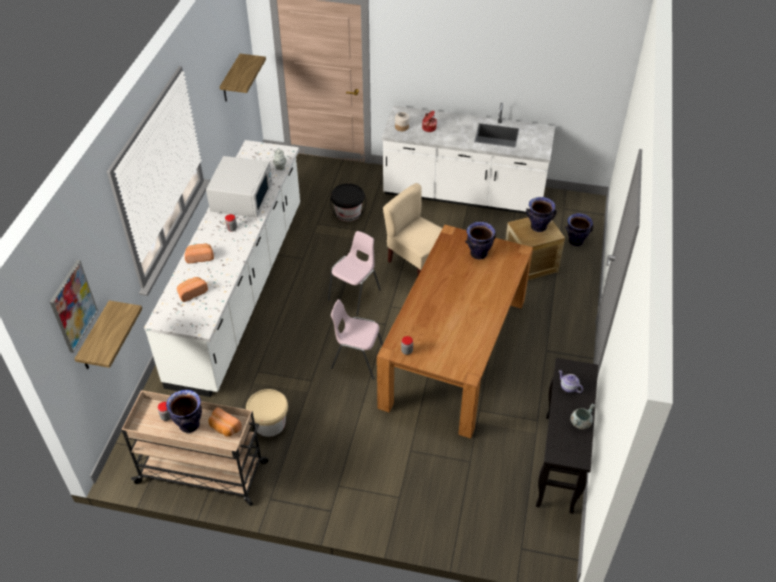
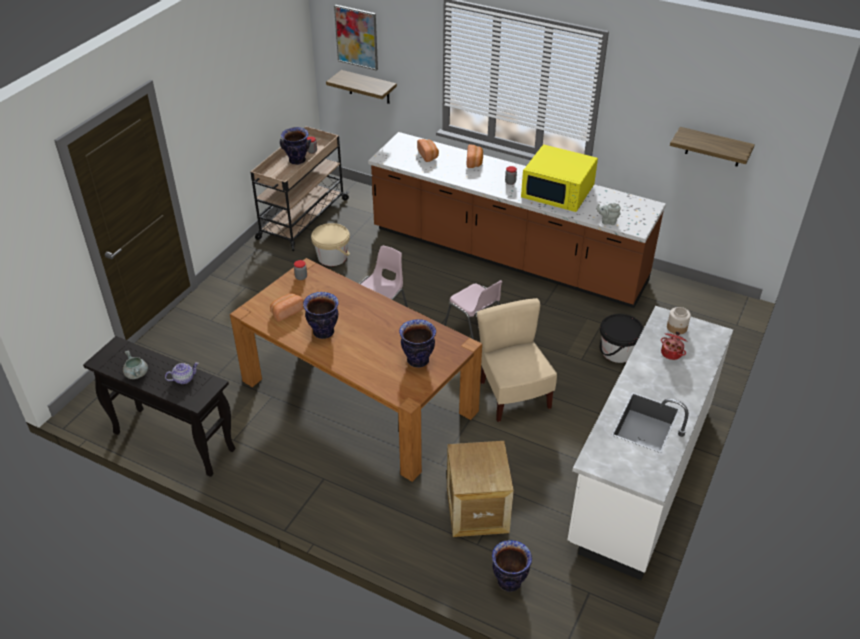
camera: 105 degrees right, 5 degrees down
(224, 428) = (283, 175): bread -> bread (286, 312)
(240, 290) = (507, 256): white counter -> brown counter
(242, 198) = (558, 192): white microwave -> yellow microwave
(416, 262) = (513, 395): beige chair -> beige chair turned 75 degrees counterclockwise
(538, 227) = (484, 470): vase -> vase (324, 332)

